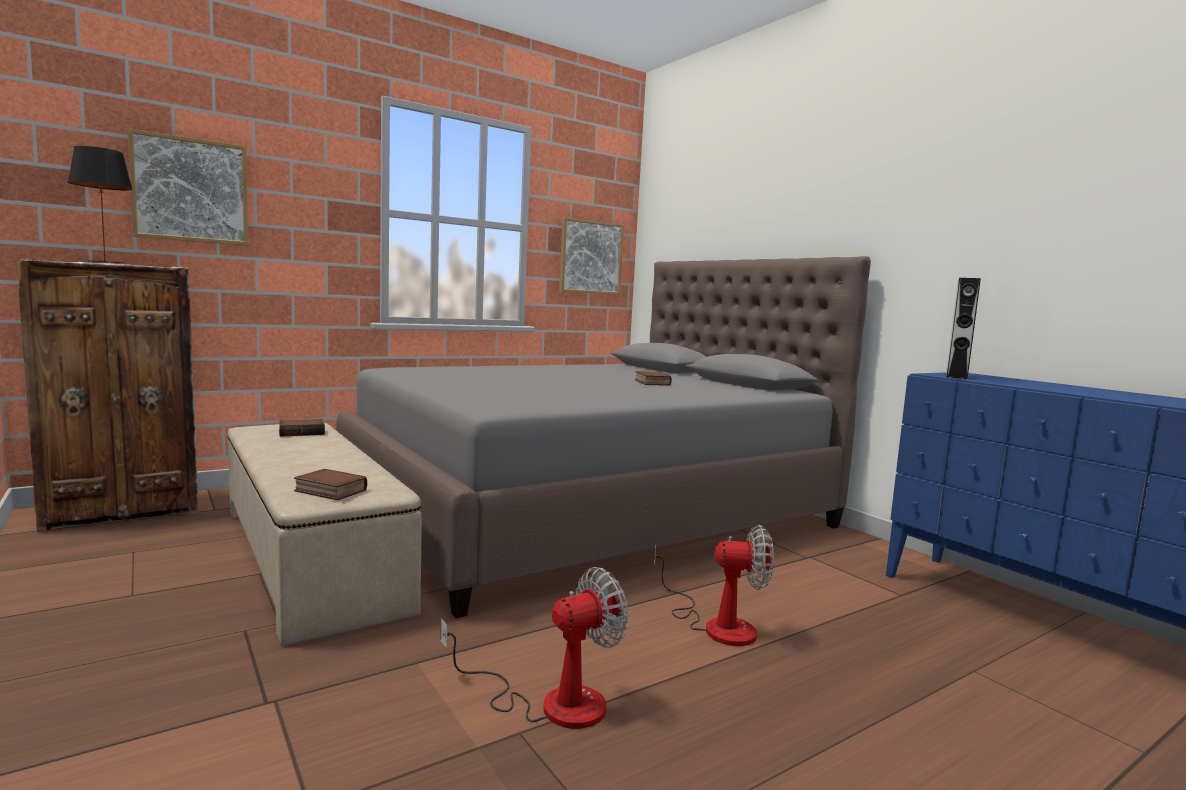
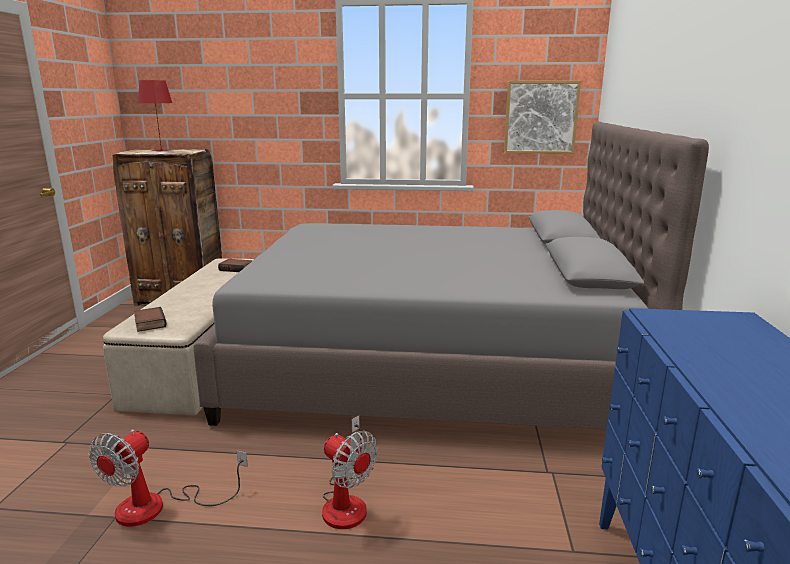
camera: 40 degrees right, 10 degrees up
(104, 262) = (161, 150): black table lamp -> red table lamp
(190, 190) = (213, 96): picture -> none
(551, 702) = (158, 507): fan -> fan turned 105 degrees clockwise
(651, 382) = (475, 261): book -> none
(956, 376) = (678, 324): grey speaker -> none

